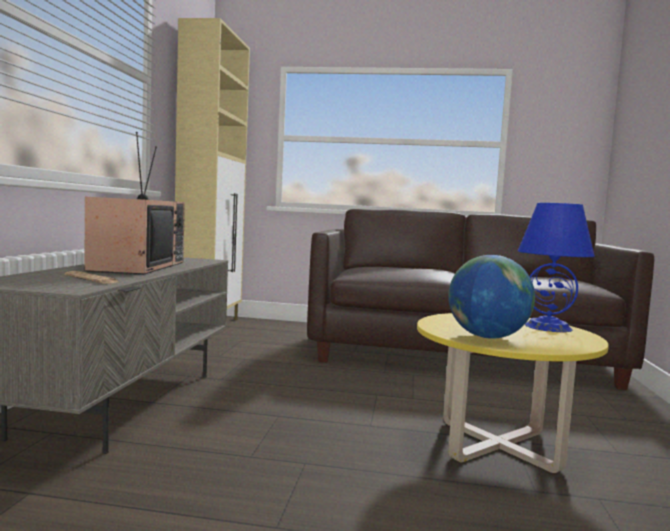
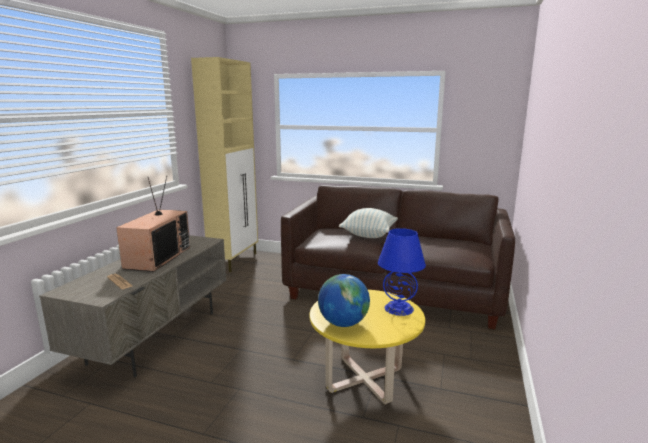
camera: 10 degrees right, 10 degrees up
(431, 268) = (368, 235): none -> pillow

